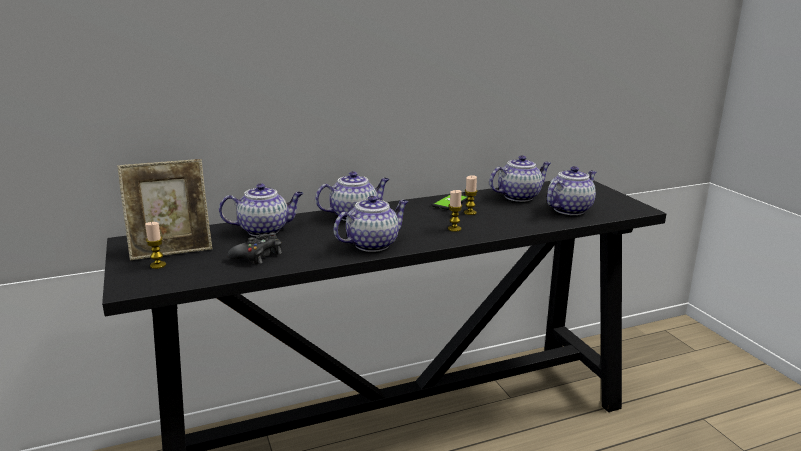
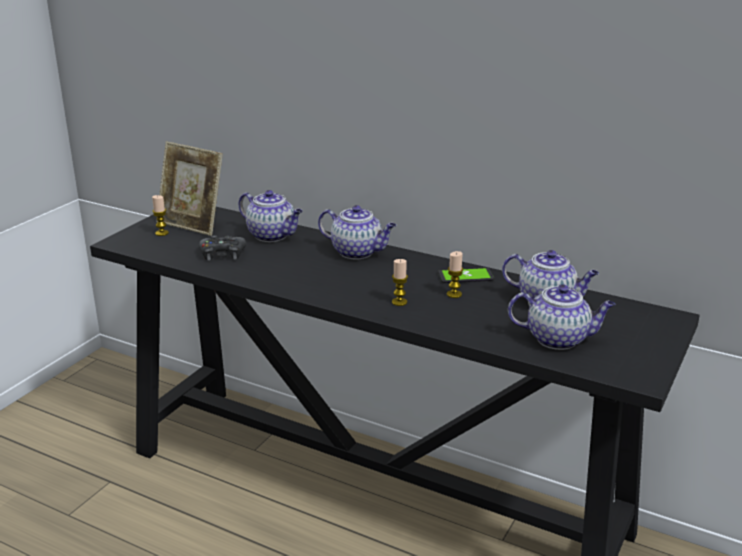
camera: 50 degrees right, 5 degrees up
(373, 244) = (308, 283): teapot -> none

